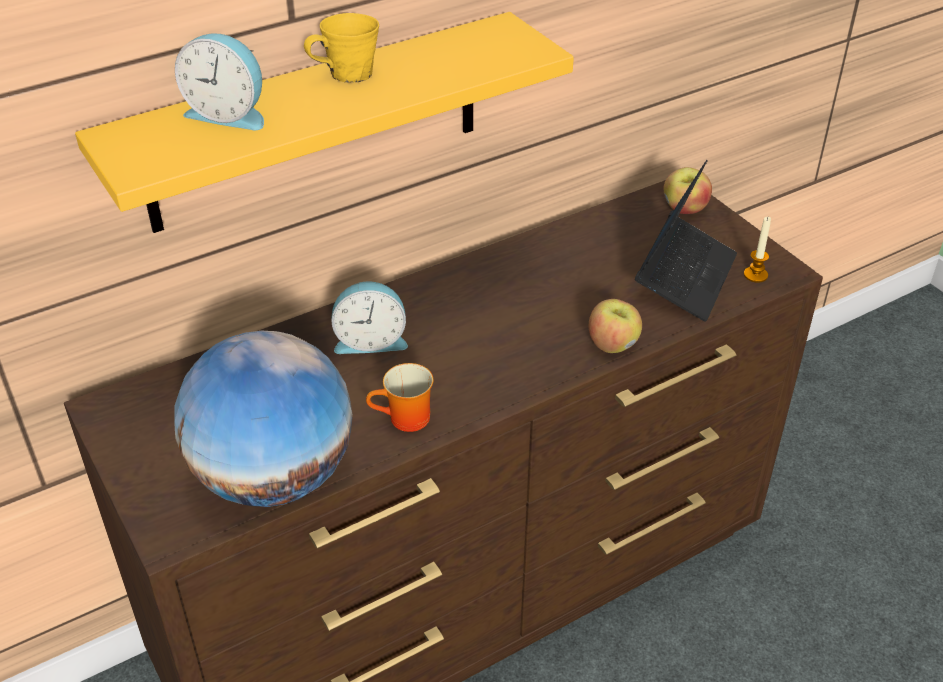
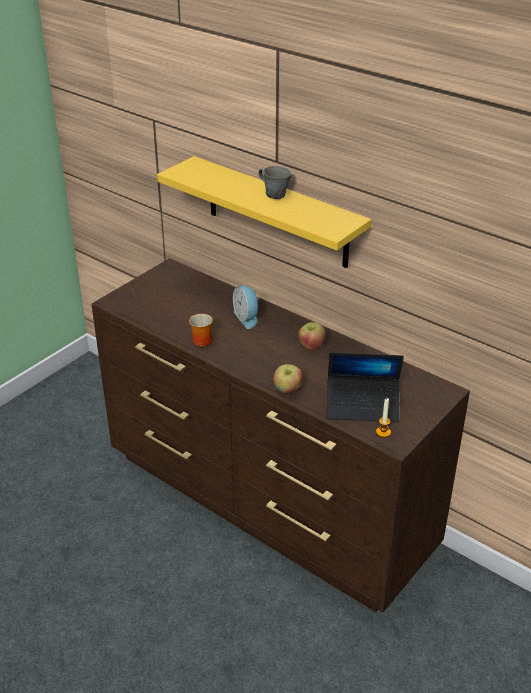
camera: 70 degrees right, 5 degrees down
(229, 114) = (224, 178): alarm clock -> none
(273, 477) = (150, 316): globe -> none
(348, 75) = (274, 194): yellow mug -> grey mug
(684, 209) = (430, 396): apple -> apple (311, 346)

